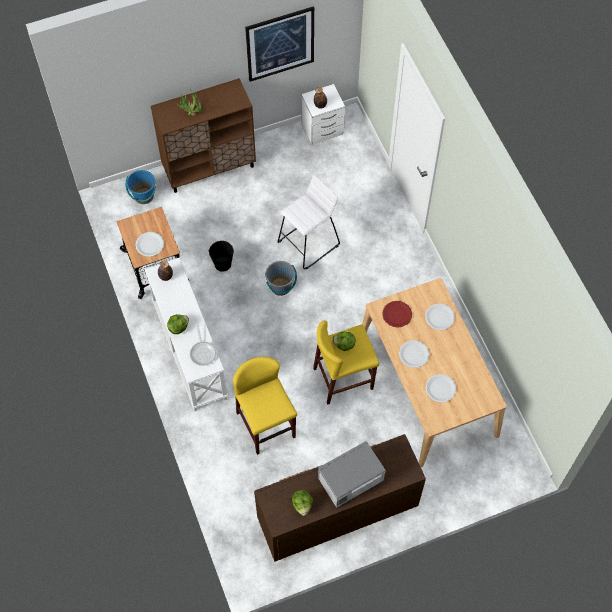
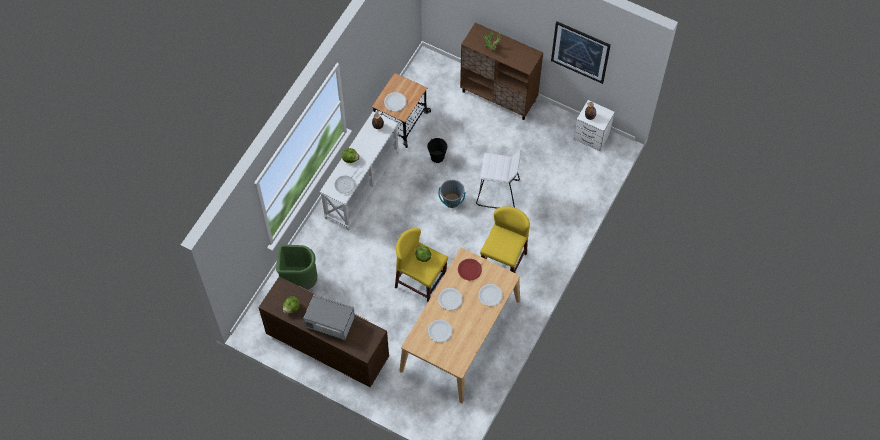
camera: 50 degrees right, 0 degrees up
(143, 196) = (443, 77): blue bucket -> none
(242, 487) = (299, 281): none -> green trash can
(266, 425) = (350, 264): yellow stool -> yellow stool (503, 263)

